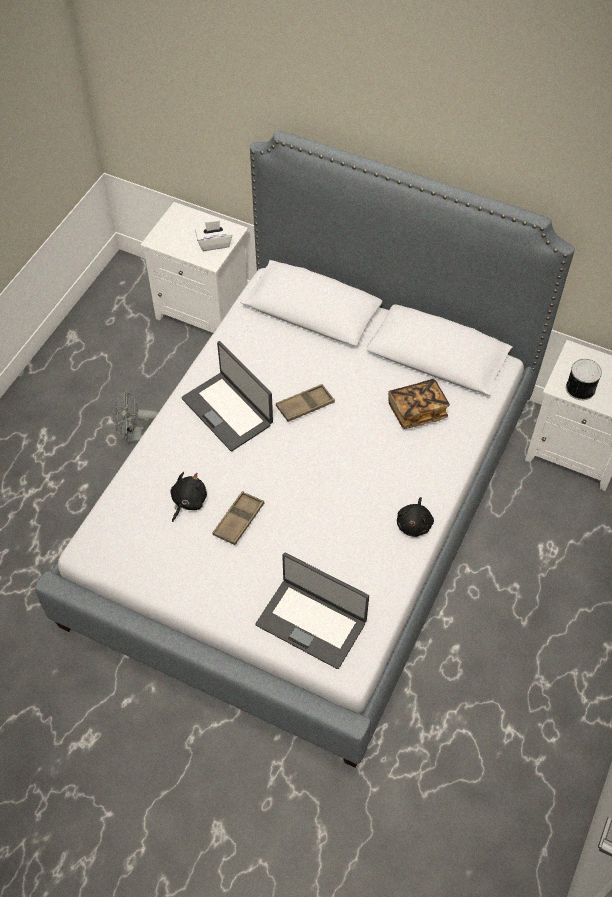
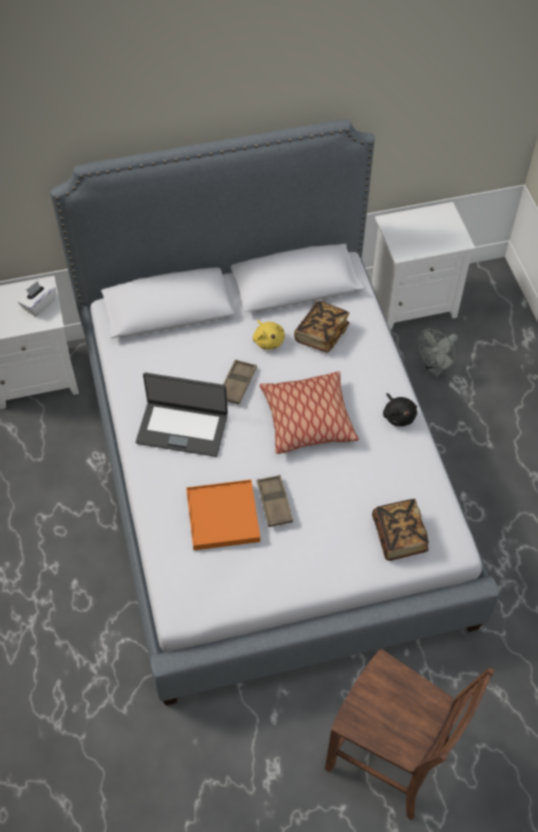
camera: 40 degrees left, 0 degrees up
(136, 436) = (79, 513): grey fan -> grey fan (436, 369)
(176, 812) = (389, 764): none -> brown chair
(188, 501) = (222, 517): black plush toy -> orange tray
(311, 622) = (399, 536): laptop -> book
(334, 473) = (307, 419): none -> pillow
(367, 387) = (268, 340): none -> yellow plush toy
(579, 388) = (416, 245): can -> none

